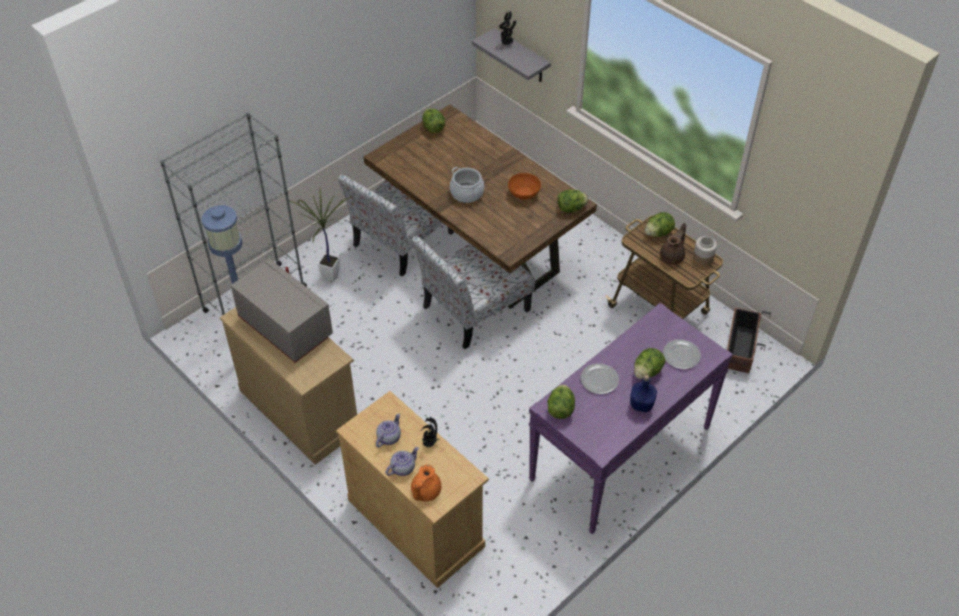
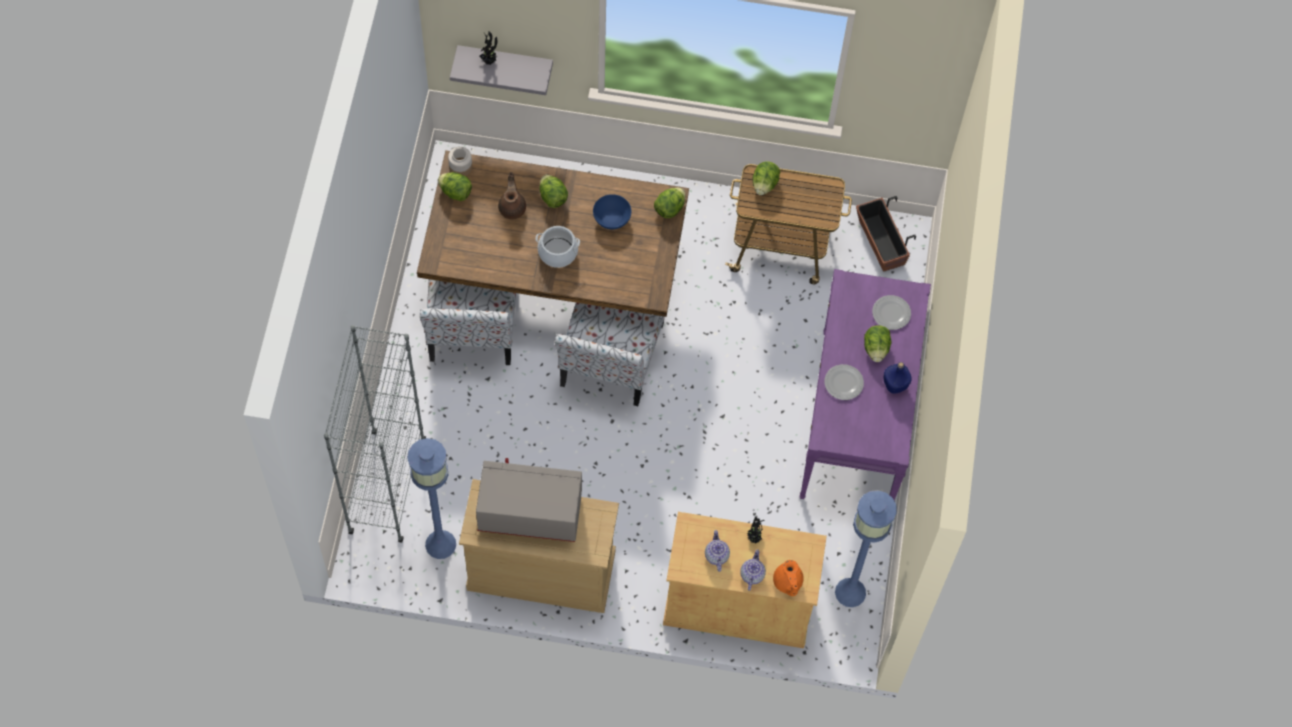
camera: 40 degrees left, 15 degrees up
(329, 274) = (435, 410): potted plant -> none
(510, 572) = (850, 593): none -> blue floor lamp
(524, 193) = (611, 218): orange bowl -> blue bowl
(560, 409) = (834, 433): lettuce -> lettuce (552, 197)
(672, 257) = (797, 204): brown teapot -> brown teapot (512, 207)
(703, 257) = (823, 187): jar -> jar (460, 167)

